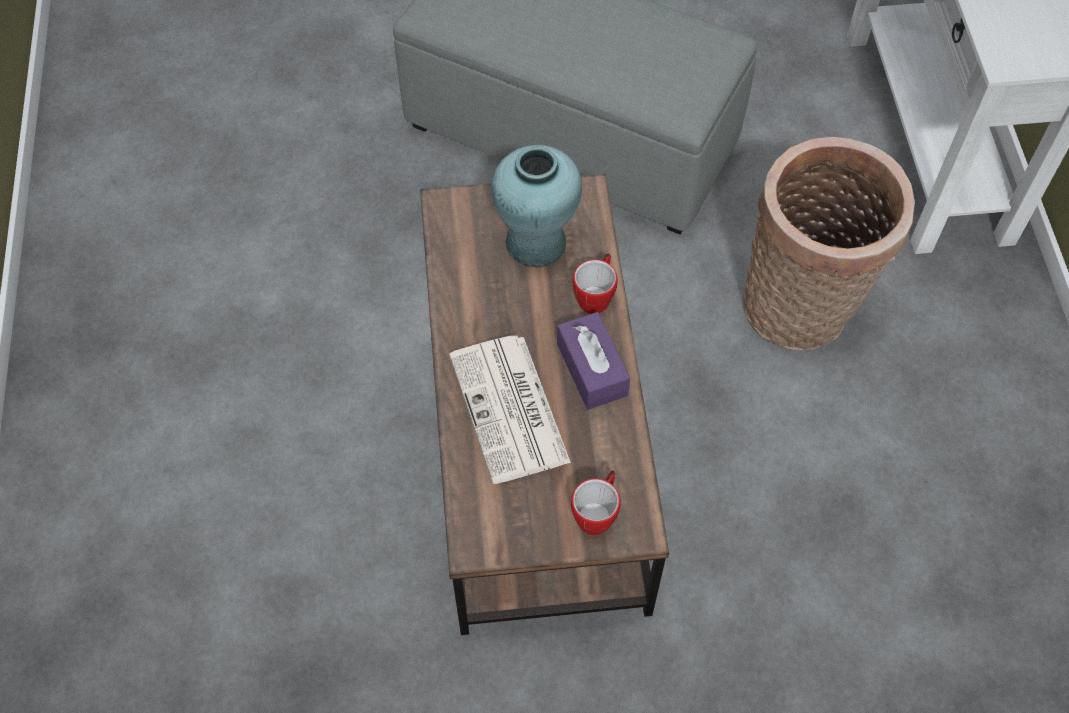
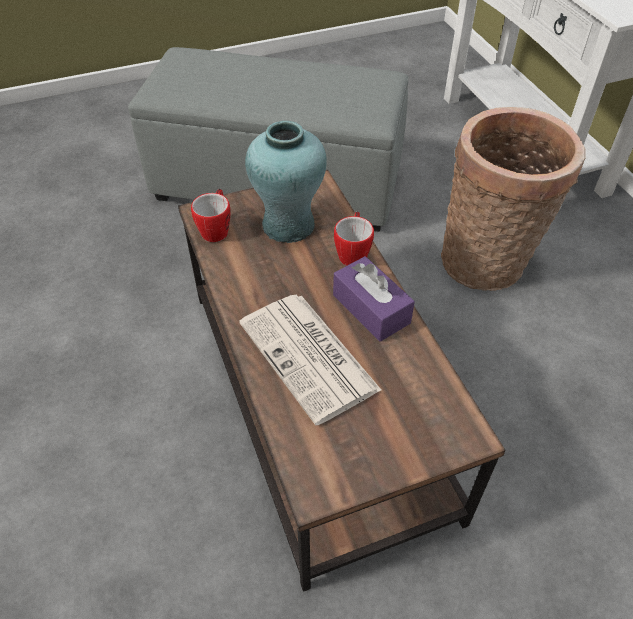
camera: 15 degrees left, 10 degrees down
(597, 513) = (424, 429): mug -> mug (216, 229)

